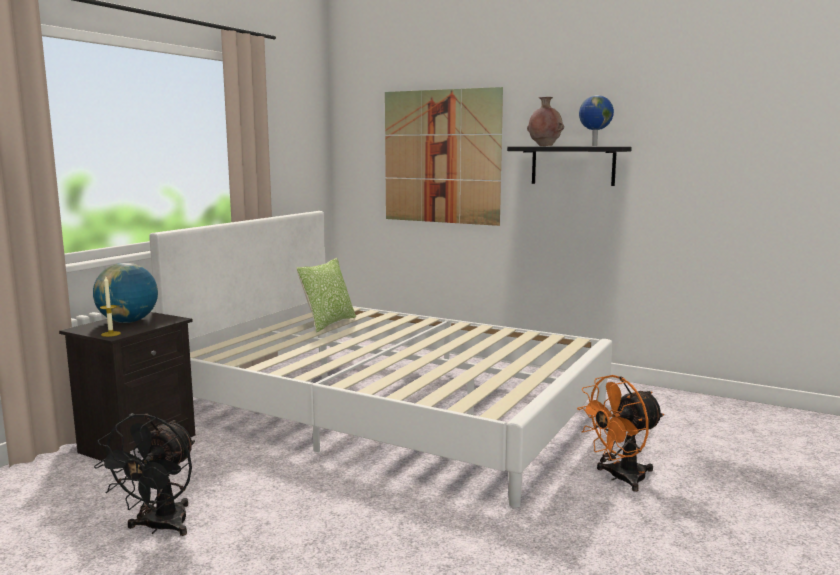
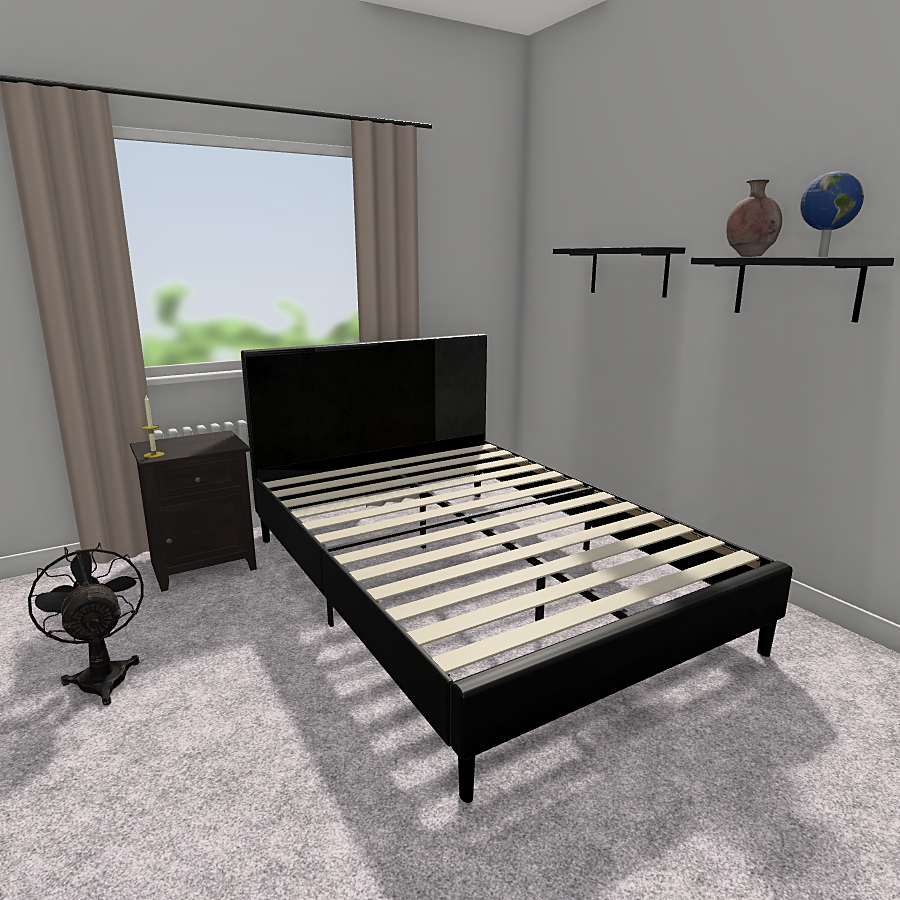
camera: 30 degrees right, 5 degrees up
(128, 321) = (194, 442): globe -> none
(159, 528) = (102, 675): black fan -> black fan turned 105 degrees clockwise
(328, 323) = (451, 467): pillow -> none
(392, 408) = (474, 586): white bed -> black bed
(441, 157) = (628, 271): picture -> black shelf
(620, 478) = (668, 810): orange fan -> none

